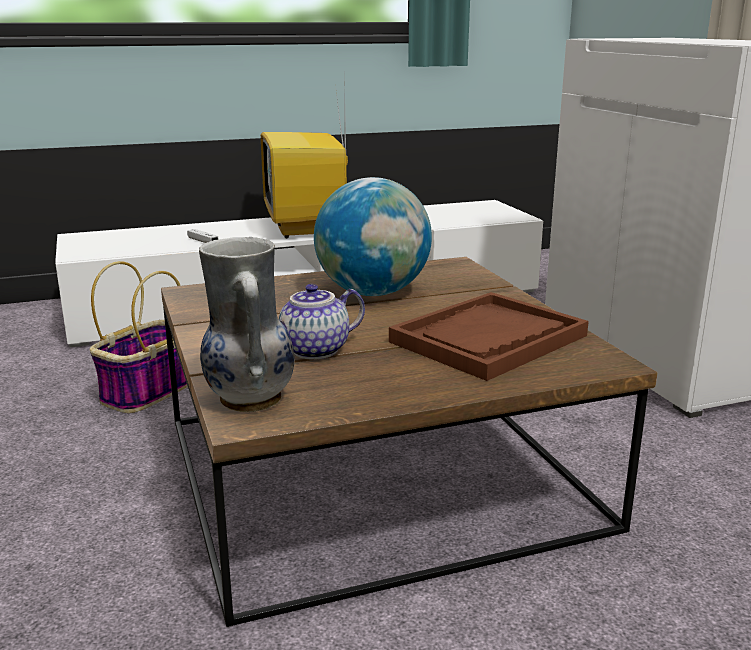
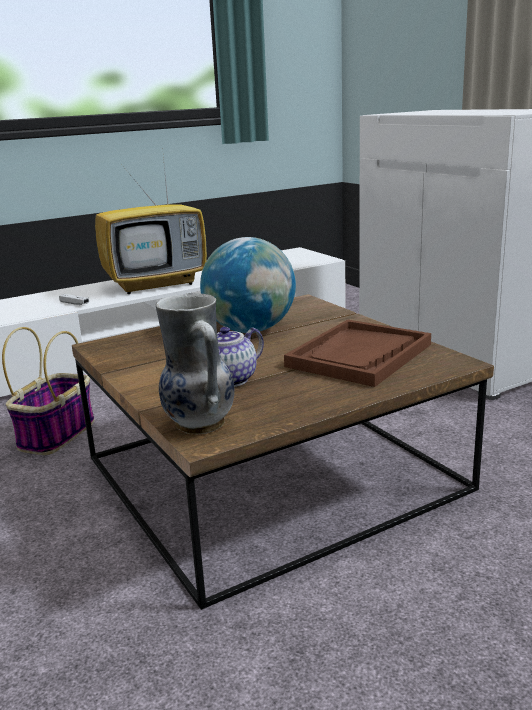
camera: 10 degrees left, 0 degrees up
(306, 228) = (157, 284): television -> television turned 90 degrees counterclockwise

